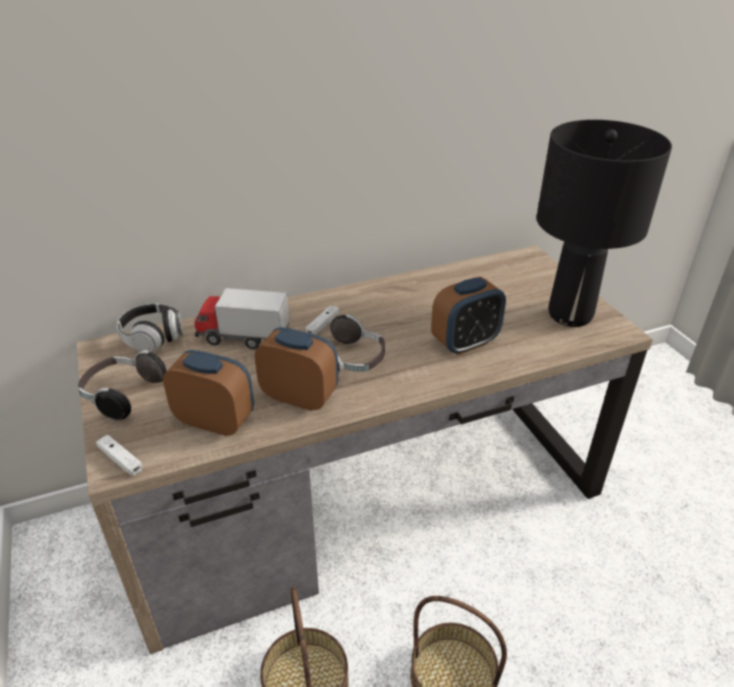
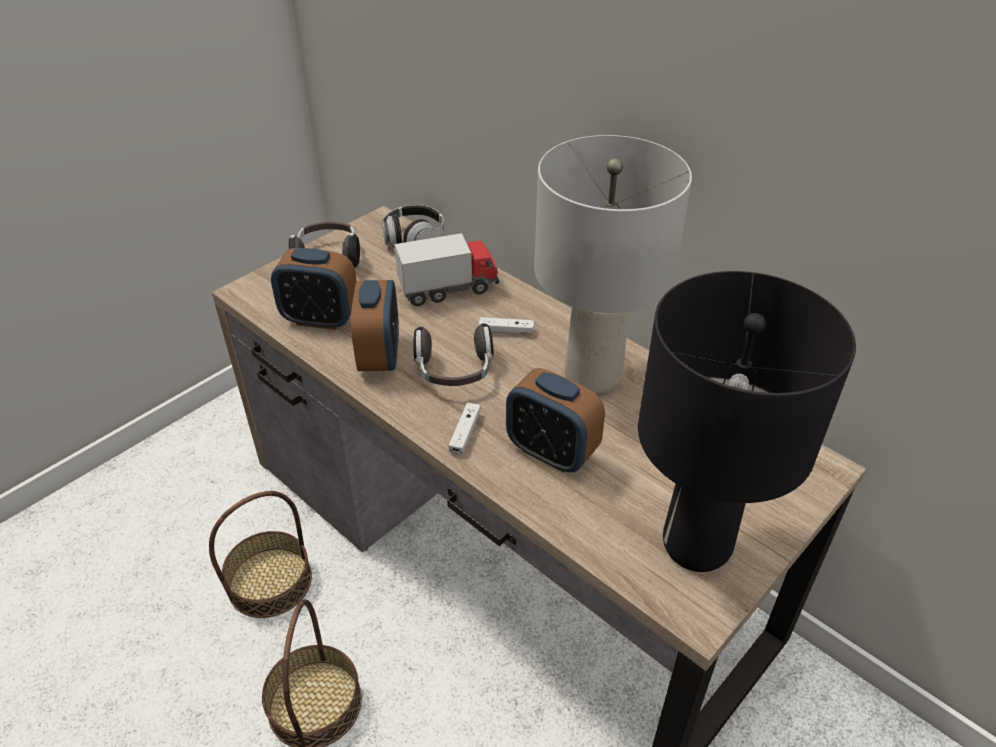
camera: 65 degrees right, 5 degrees up
(120, 460) = (253, 290): white game controller -> white game controller (465, 433)
(215, 421) = (320, 319): alarm clock -> alarm clock turned 105 degrees clockwise
(244, 338) = (448, 289): toy truck -> toy truck turned 90 degrees clockwise
(402, 304) = (593, 377): none -> grey table lamp

